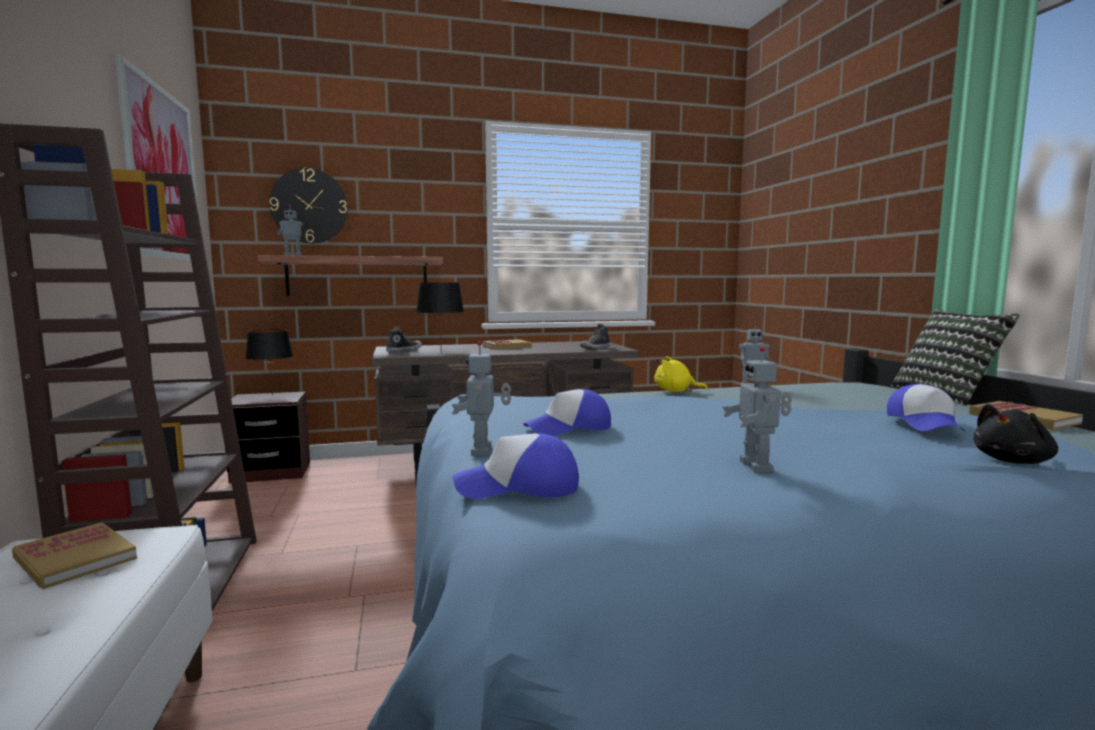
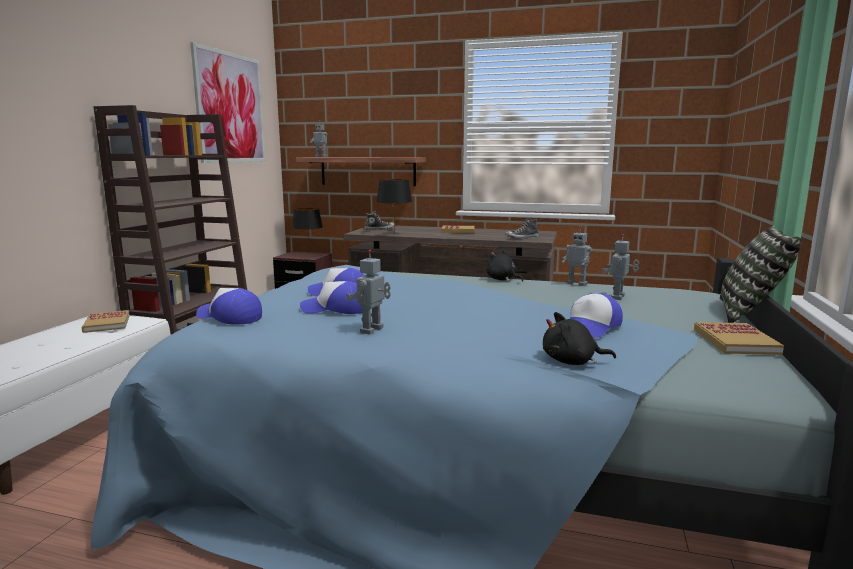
camera: 30 degrees right, 5 degrees up
(309, 206) = (337, 119): wall clock -> none
(483, 451) = (263, 298): toy robot -> toy robot (619, 297)
(631, 449) = (335, 309): none -> cap
(676, 391) = (502, 280): yellow plush toy -> black plush toy

